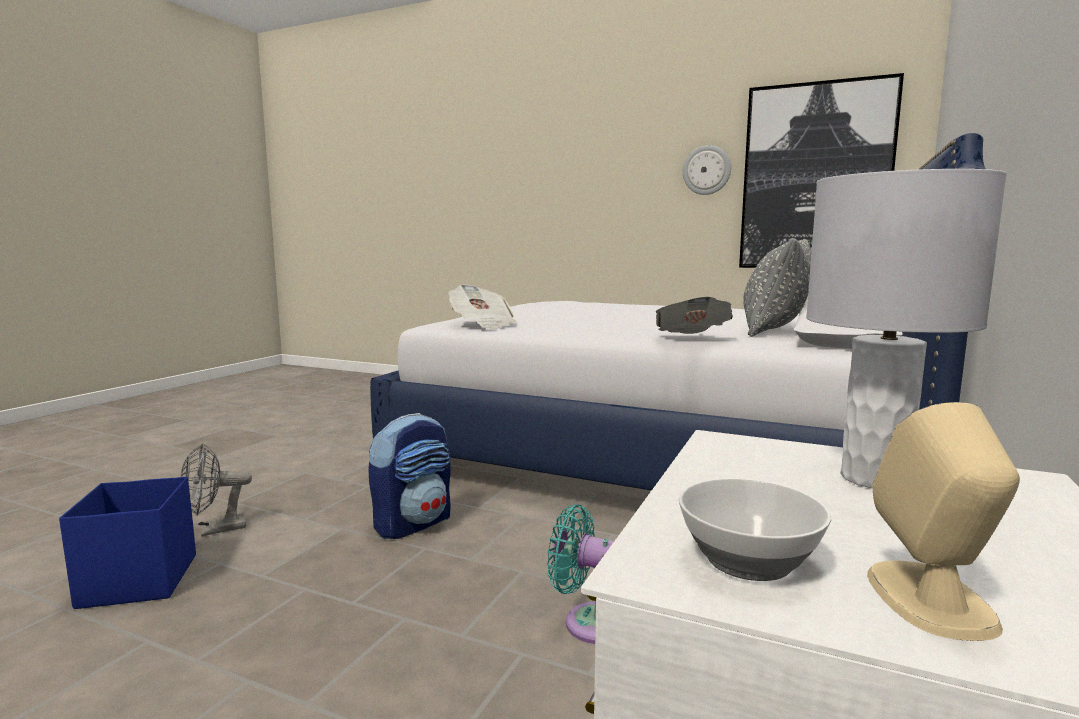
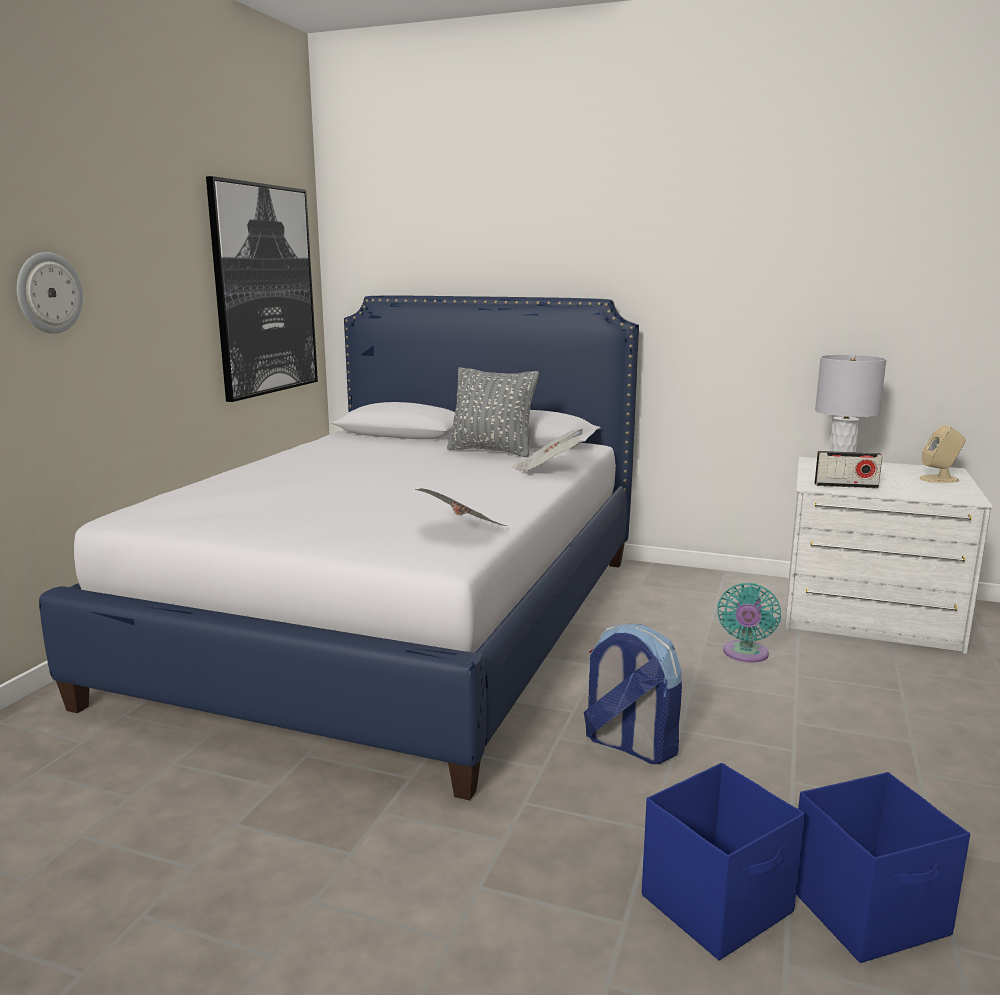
camera: 95 degrees left, 5 degrees up
(215, 530) = (718, 904): grey fan -> blue storage box
(706, 170) = (181, 278): wall clock -> wall clock (48, 293)
(743, 464) = (846, 485): none -> radio
(749, 562) = (945, 490): bowl -> none

